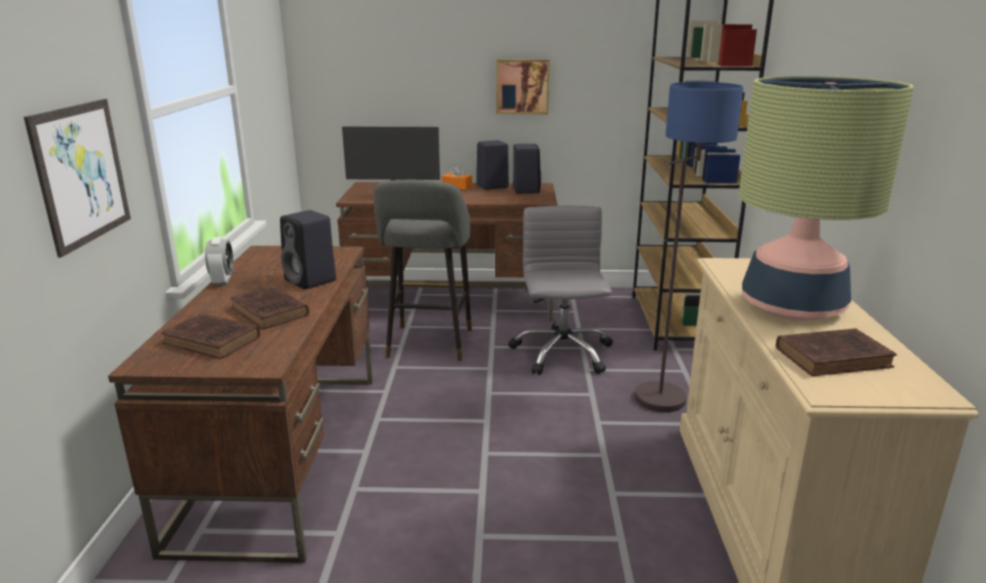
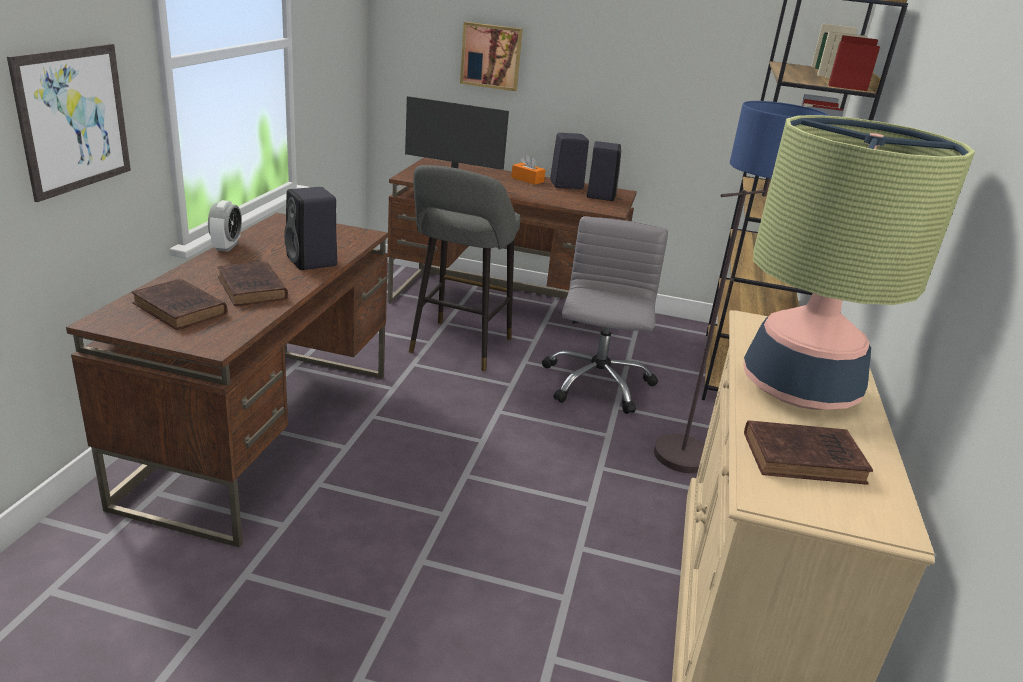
camera: 10 degrees right, 5 degrees up
(522, 86) = (618, 76): picture -> picture (491, 56)

